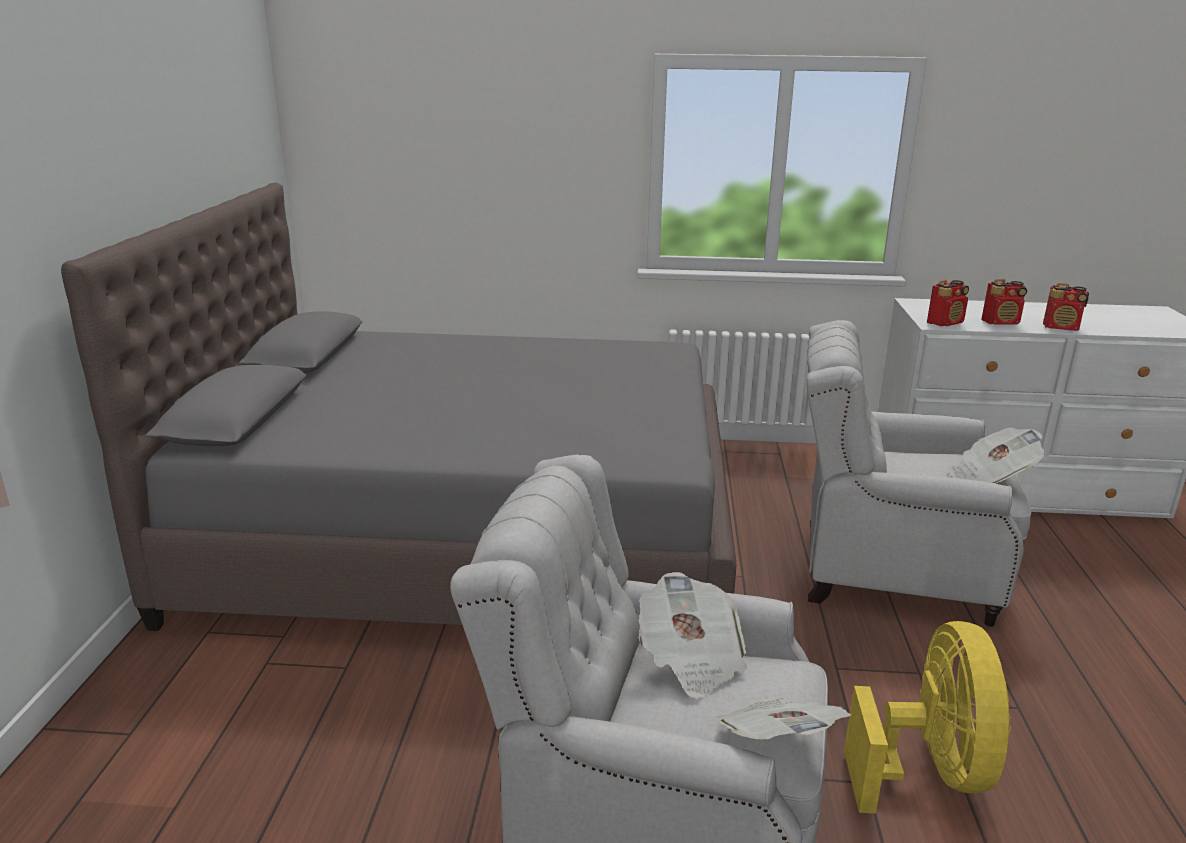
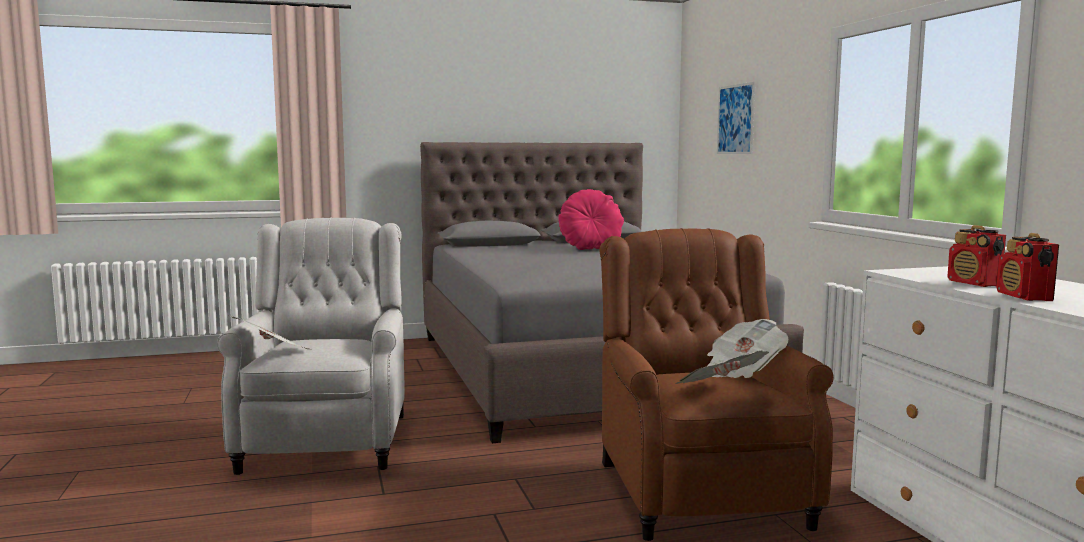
camera: 70 degrees right, 15 degrees down
(397, 370) = (590, 249): none -> pink pillow
(452, 146) = (735, 119): none -> picture
(690, 659) = (344, 337): newspaper -> newspaper (741, 371)
(890, 570) = (699, 492): white armchair -> brown armchair
(928, 770) = (405, 513): yellow fan -> none
(945, 323) = (912, 273): radio -> none

